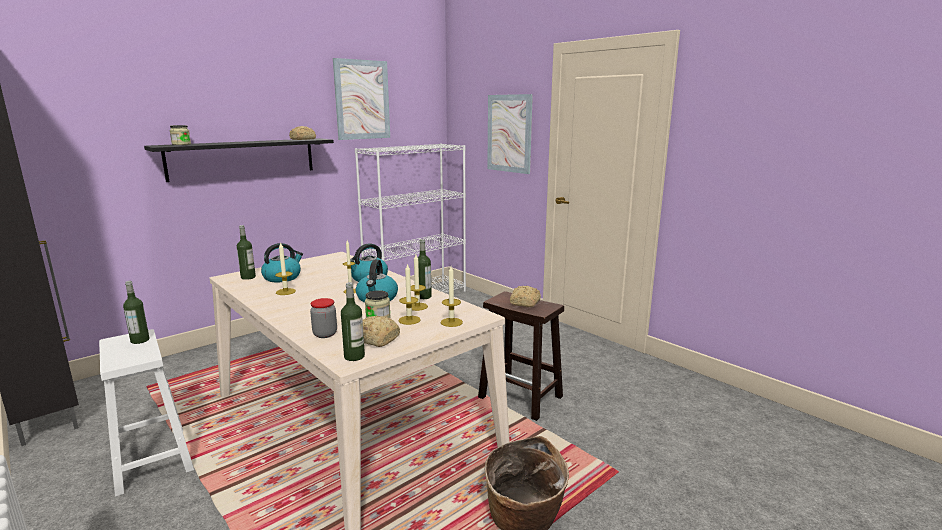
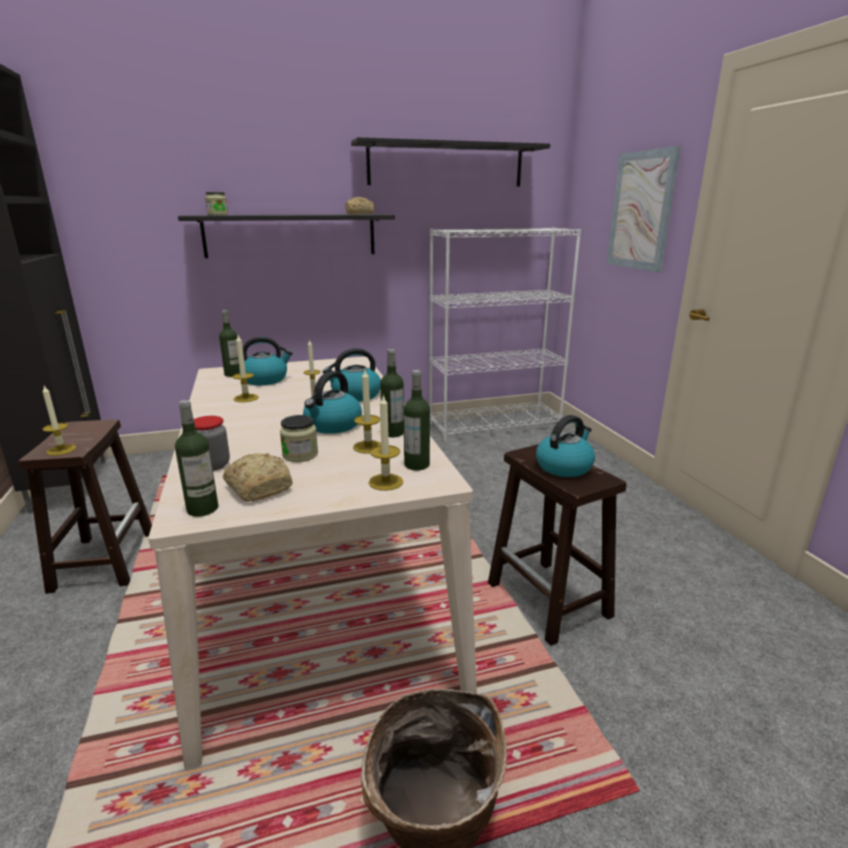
camera: 25 degrees right, 5 degrees up
(140, 340) = (92, 430): bottle -> bottle (417, 465)
(151, 459) = (105, 560): white stool -> brown stool
(362, 100) = (446, 165): picture -> black shelf
(409, 320) = (334, 466): candle -> candle (61, 450)
(524, 303) = (564, 466): bread -> kettle

